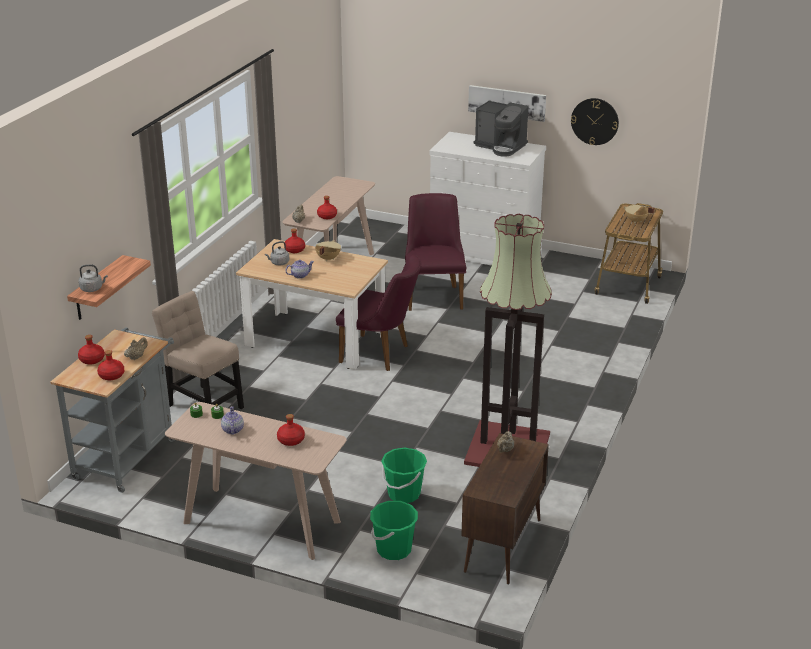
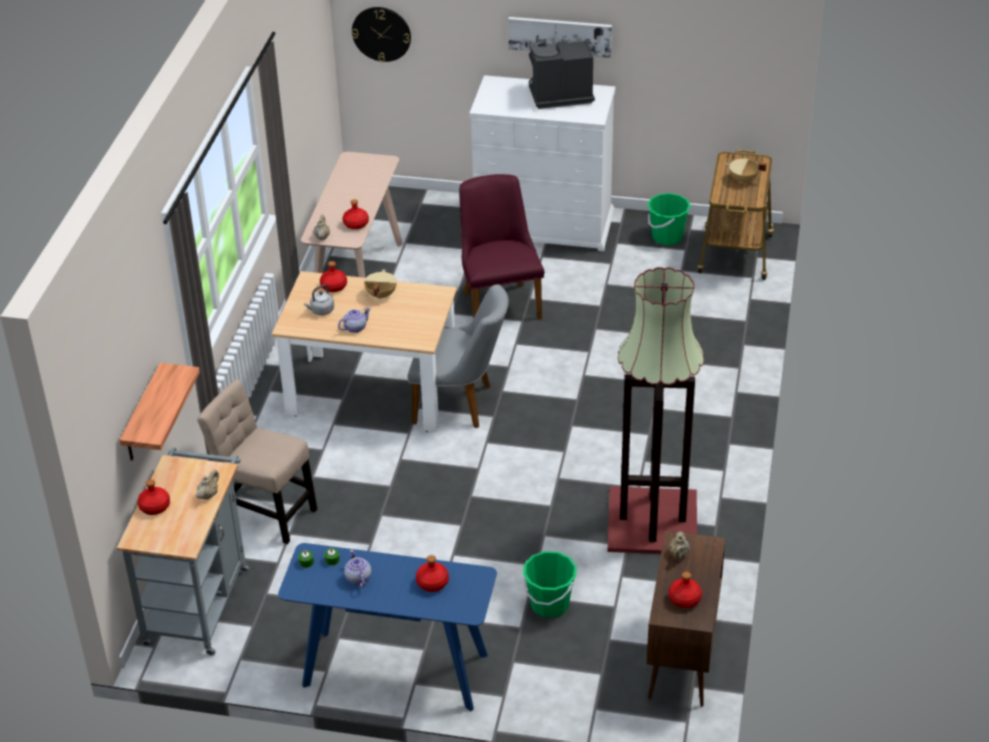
camera: 10 degrees left, 10 degrees up
(92, 289) = (147, 424): grey kettle -> none
(112, 375) = (189, 527): red bottle -> red bottle (685, 599)
(261, 522) = (395, 670): beige console table -> blue console table
(380, 354) = (460, 404): purple chair -> grey chair
(394, 549) = (560, 682): green bucket -> green bucket (667, 237)
(501, 147) = (559, 96): coffee machine -> coffee machine turned 150 degrees clockwise
(594, 121) = (677, 53): wall clock -> wall clock (381, 33)

